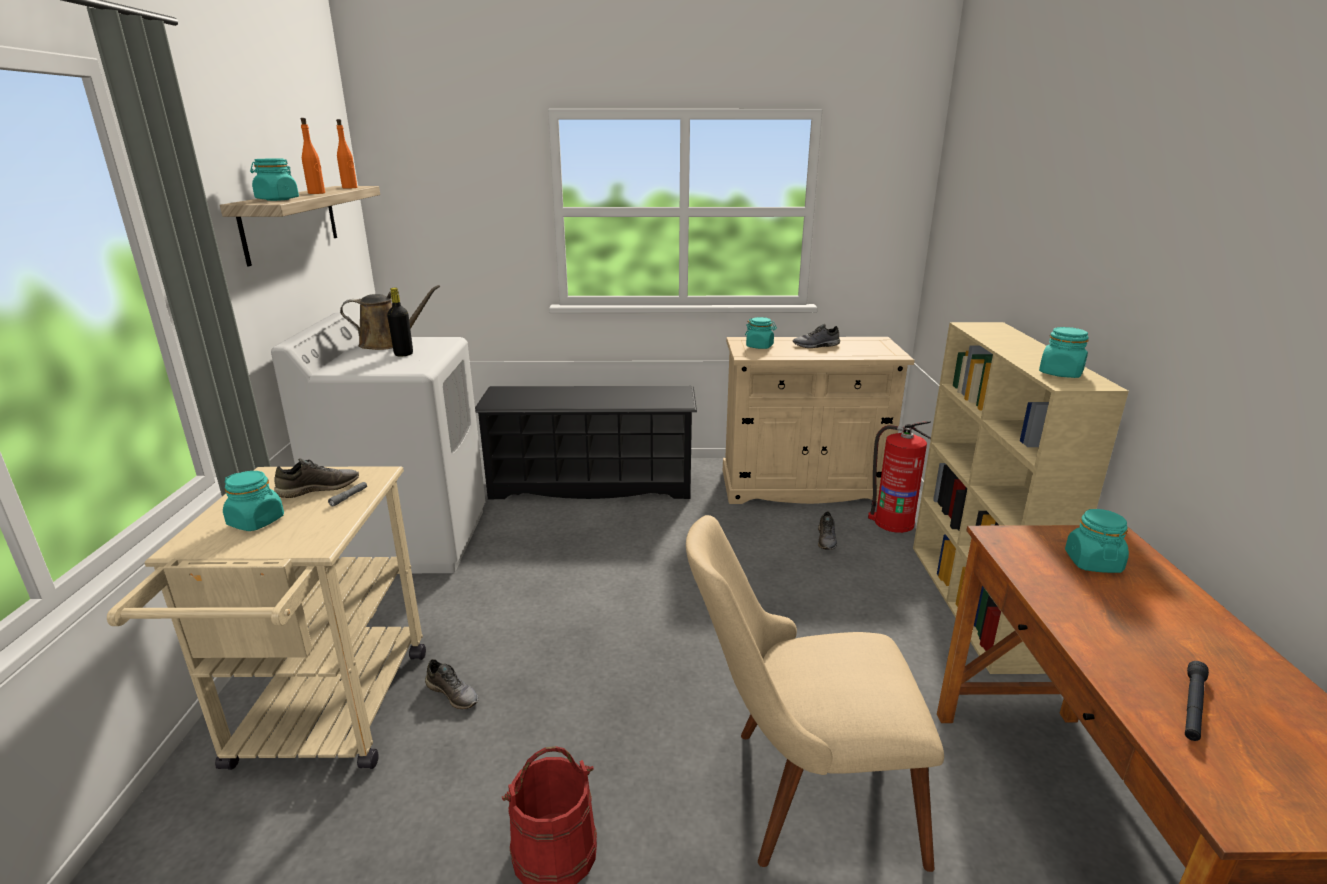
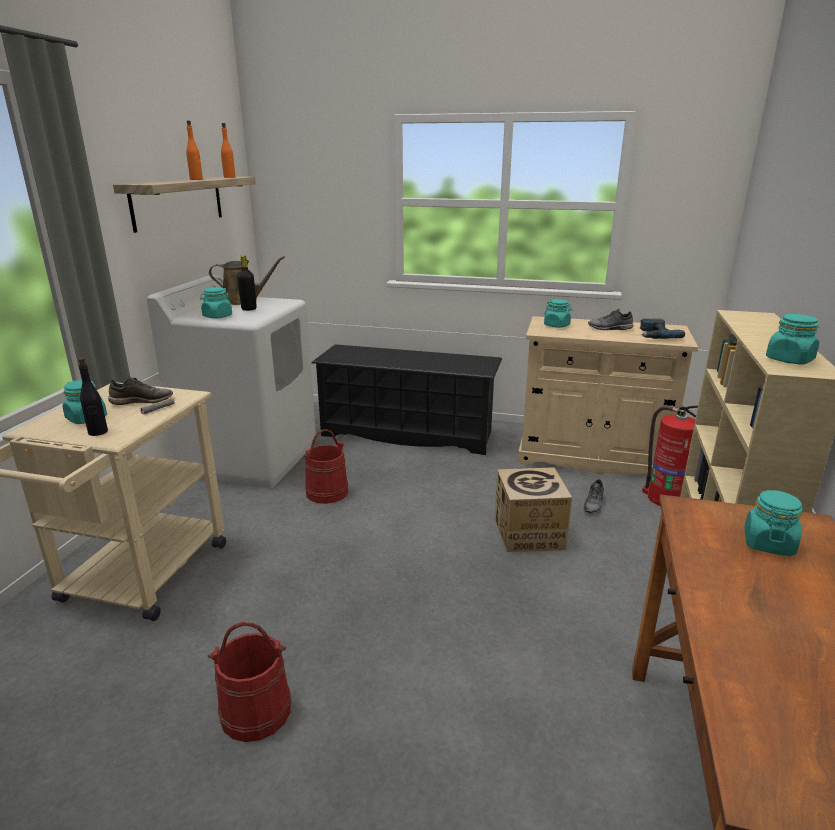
camera: 15 degrees right, 0 degrees up
(277, 199) = (158, 182): turquoise jar -> turquoise jar (217, 316)
(286, 538) = (98, 432): none -> black bottle
(453, 693) = (233, 577): grey shoe -> none
(525, 568) = (327, 492): none -> red bucket
(773, 582) = (528, 533): none -> cardboard box
(799, 793) = (473, 711): beige chair -> none
(864, 349) = (654, 335): none -> power drill
(1192, 706) = (785, 688): black flashlight -> none

